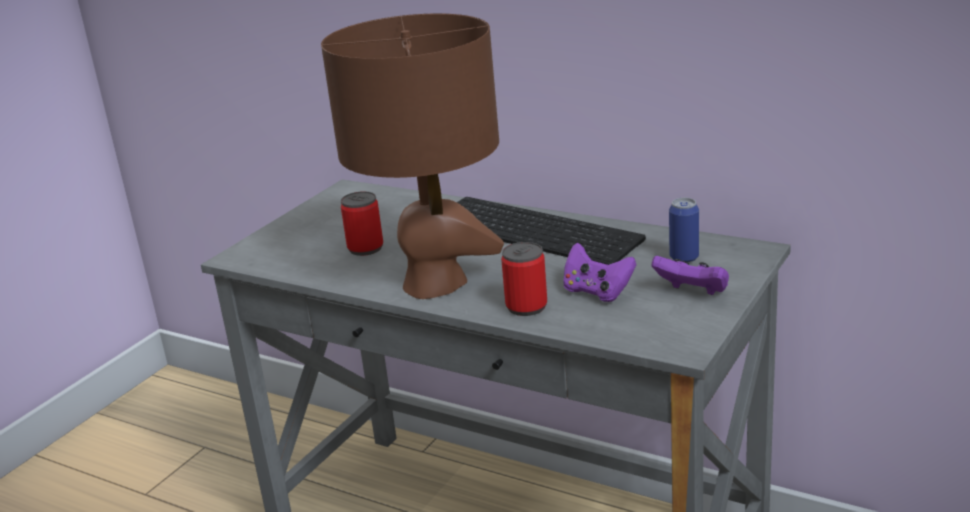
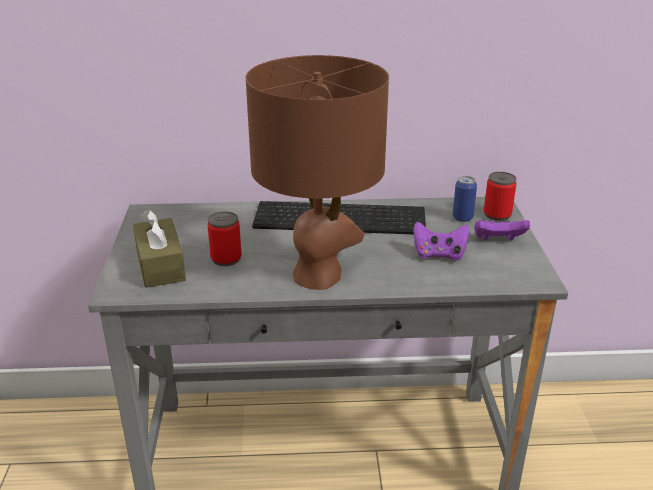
camera: 35 degrees left, 5 degrees up
(299, 242) = (160, 265): none -> brown tissue box
(526, 307) = (406, 277): can -> can (497, 214)

